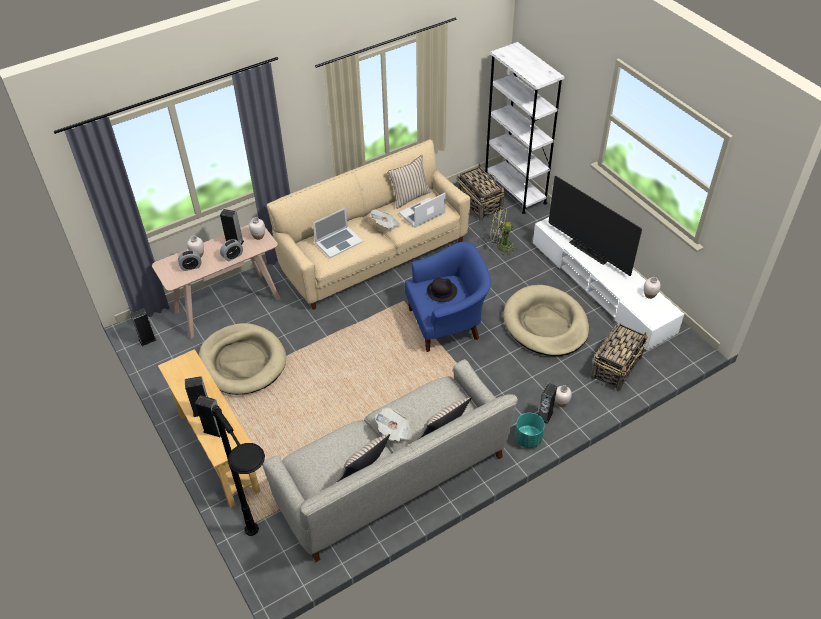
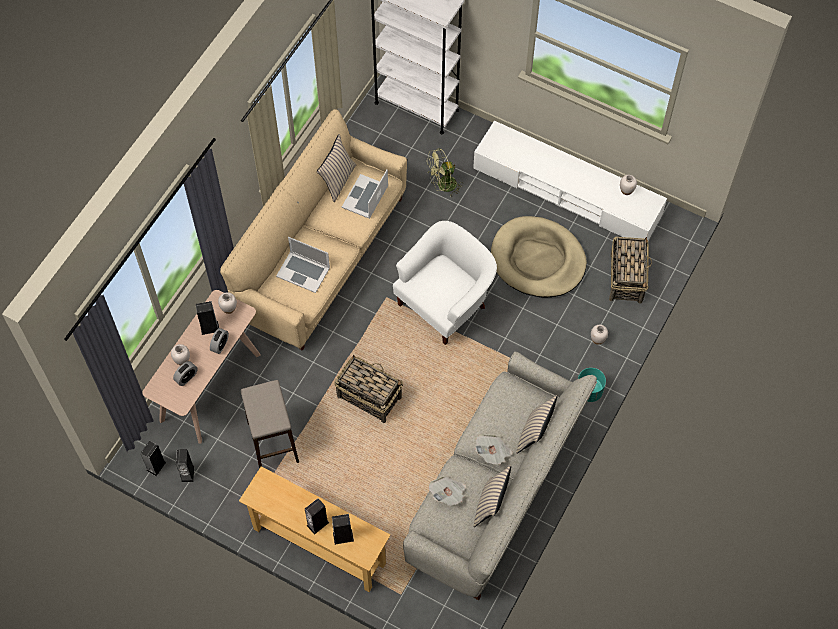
camera: 30 degrees left, 15 degrees up
(242, 361) = (273, 442): beige dog bed -> stool
(271, 564) = (442, 622): black floor lamp -> none
(338, 242) = (303, 271): laptop -> laptop turned 90 degrees clockwise
(386, 225) = (338, 229): newspaper -> newspaper (448, 494)
(441, 291) = (439, 281): black hat -> none
(447, 324) = (445, 304): blue armchair -> white armchair
(479, 204) = (390, 141): basket -> basket (368, 396)
(545, 415) = (590, 360): speaker -> speaker (187, 473)
(588, 251) = (544, 164): television -> none

